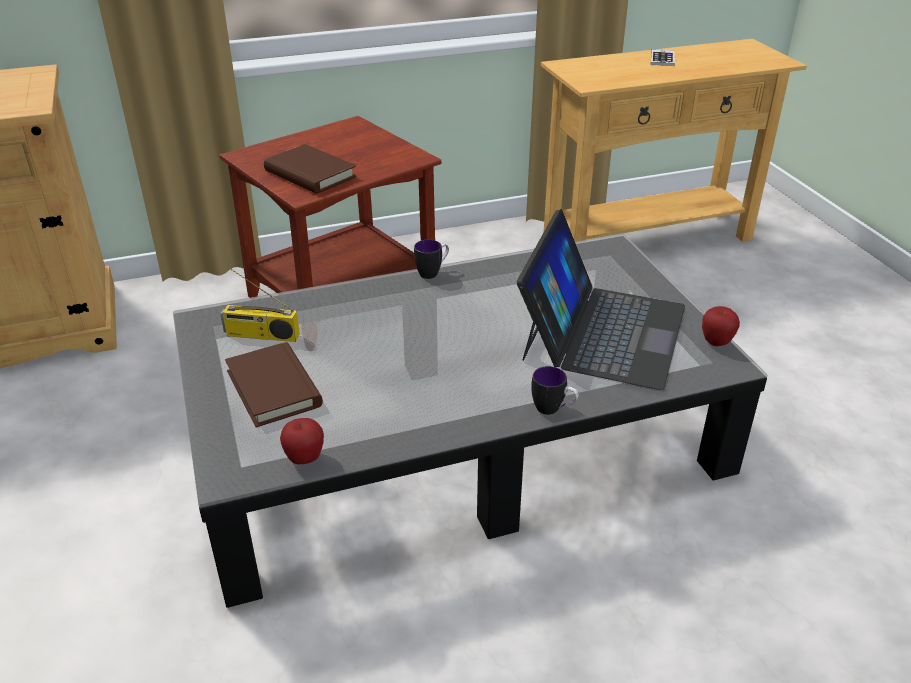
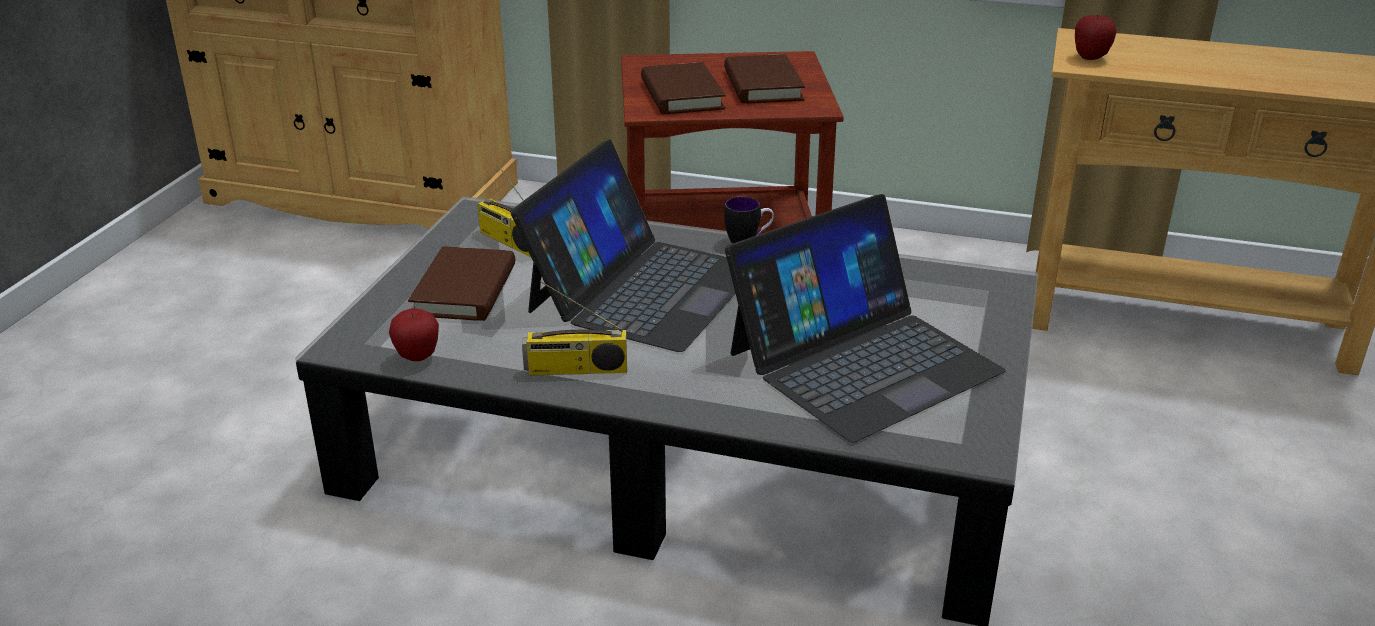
camera: 35 degrees right, 5 degrees down
(358, 151) = (763, 85): none -> brown book
(404, 334) = (642, 288): none -> laptop
(434, 416) = (575, 370): none -> radio
(553, 410) = (702, 412): mug -> none
(662, 58) = (1239, 57): phone -> none
(716, 342) = (992, 424): apple -> apple (1090, 58)

